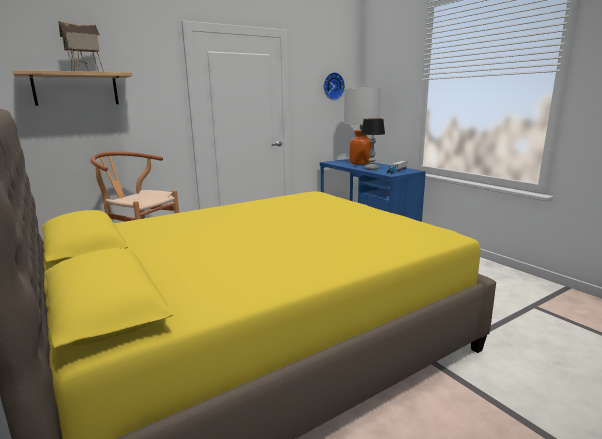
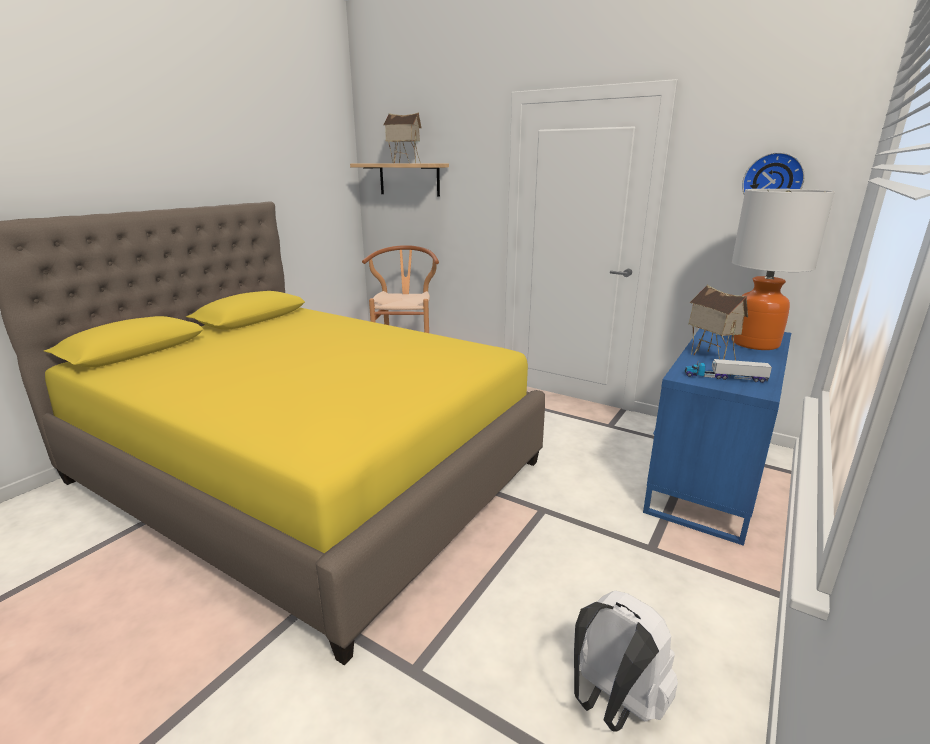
camera: 65 degrees right, 5 degrees up
(371, 169) = (709, 357): table lamp -> toy house
(504, 288) = (613, 702): none -> white backpack

